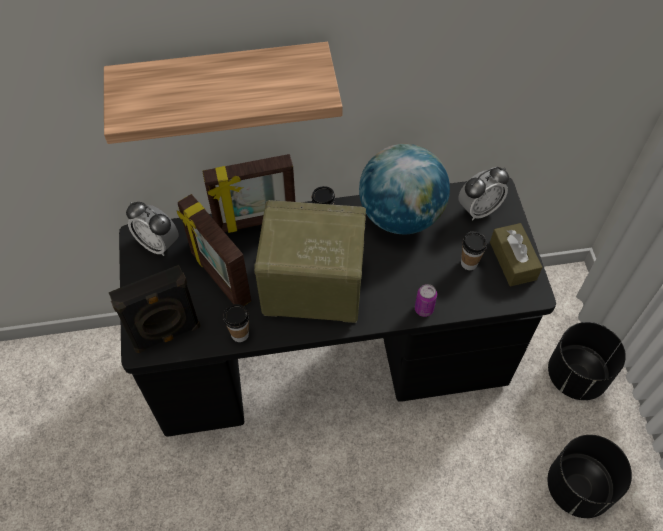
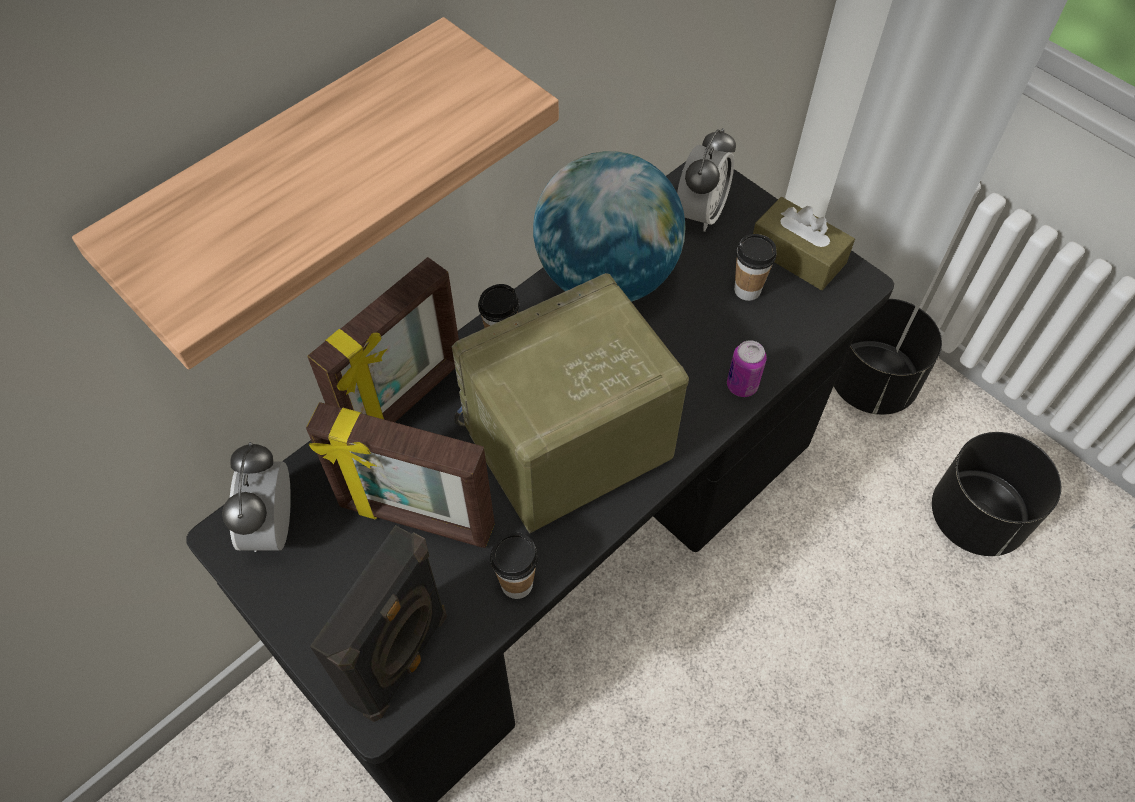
camera: 35 degrees left, 0 degrees up
(158, 244) = (273, 527): alarm clock -> alarm clock turned 90 degrees clockwise

